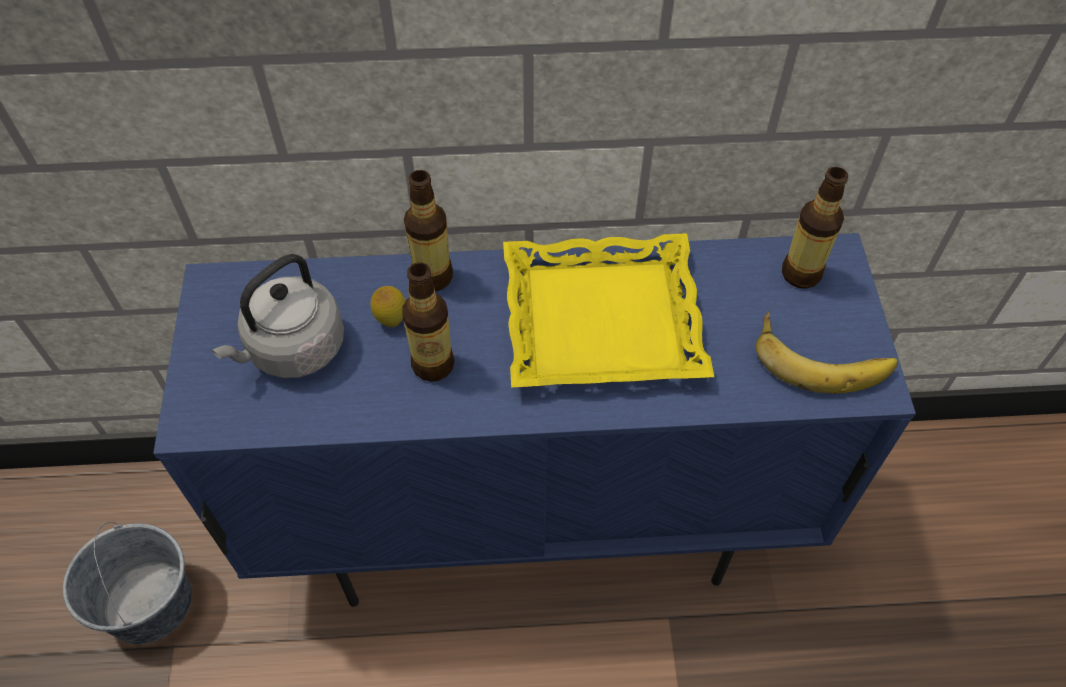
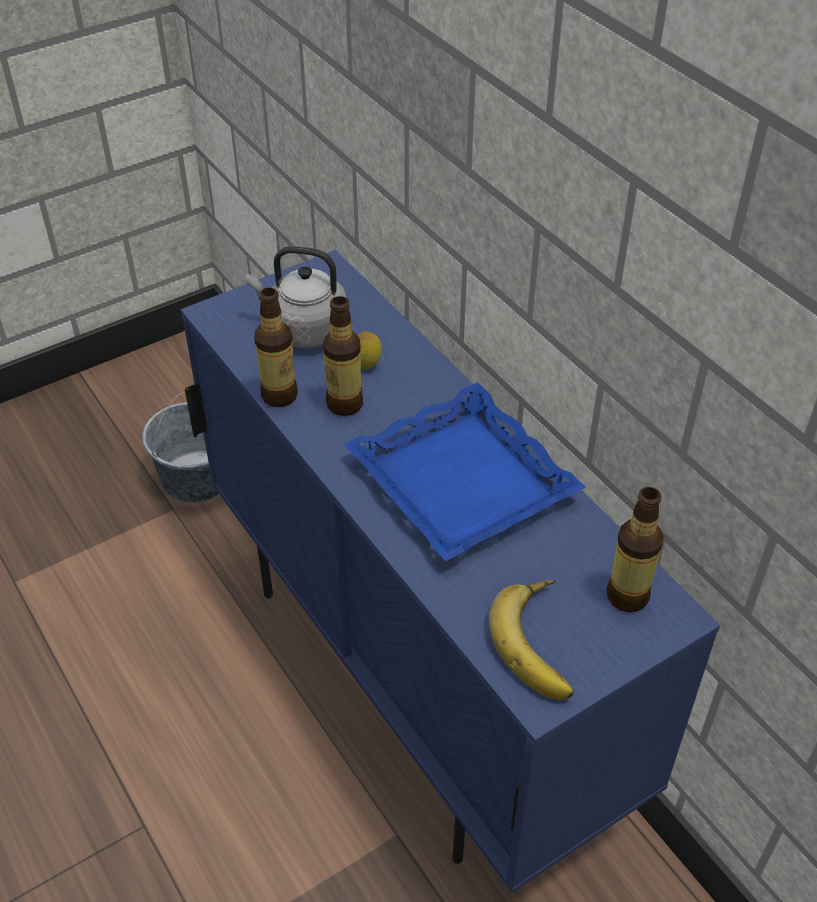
camera: 60 degrees right, 10 degrees down
(433, 276) = (424, 369): bottle -> bottle (279, 395)
(602, 319) = (463, 481): yellow tray -> blue tray

